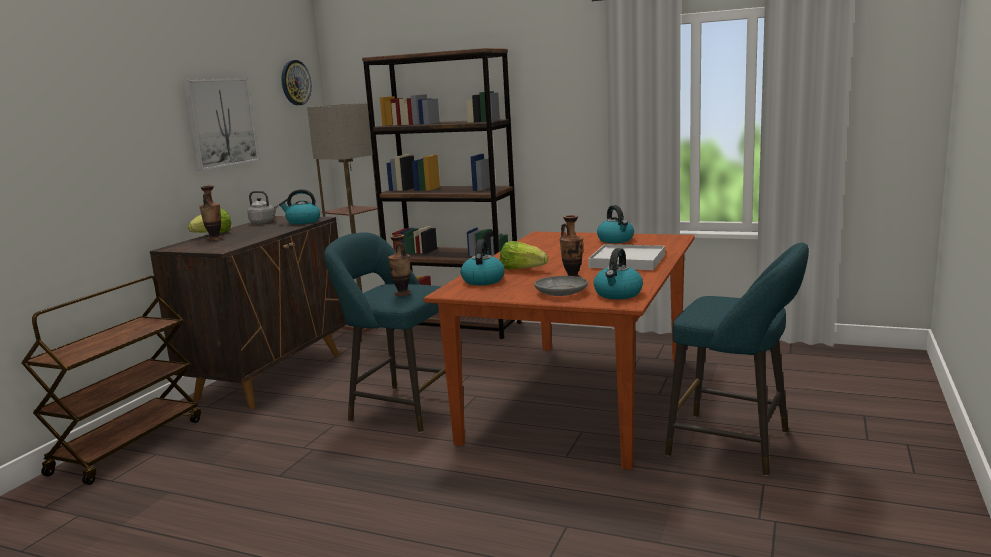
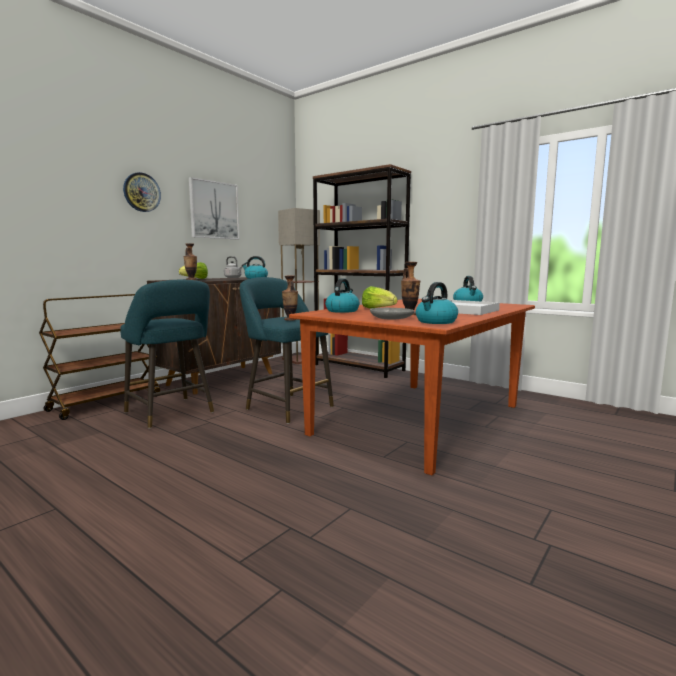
camera: 15 degrees right, 5 degrees down
(295, 82) = (274, 196): wall clock -> wall clock (141, 192)
(736, 445) = (537, 473): turquoise stool -> turquoise stool (171, 413)

